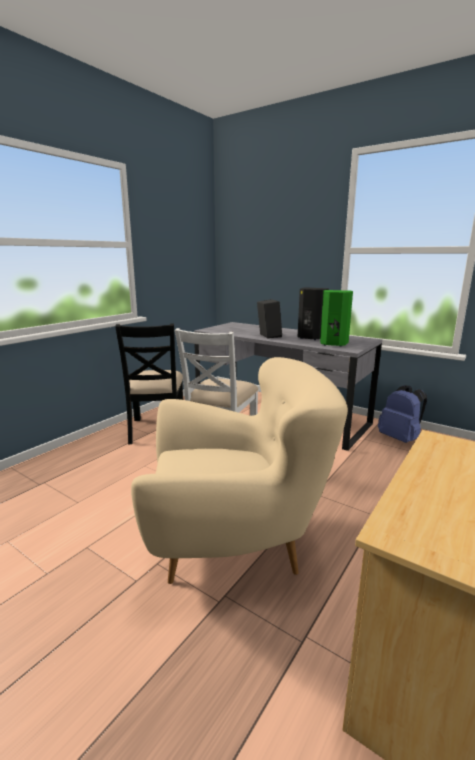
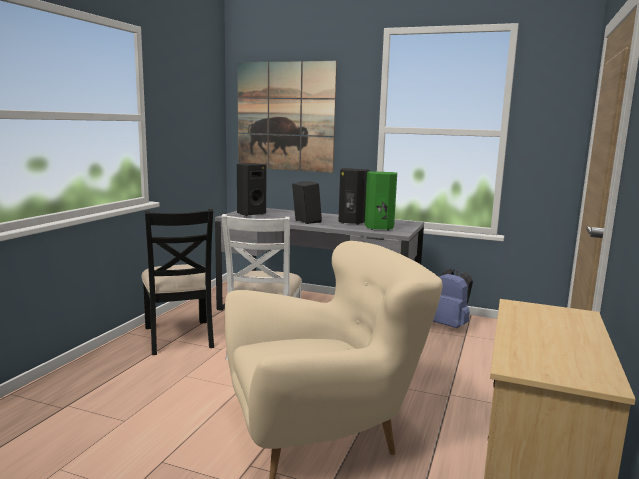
camera: 15 degrees left, 5 degrees down
(226, 328) = (250, 214): none -> black speaker
(262, 242) = (285, 116): none -> picture

